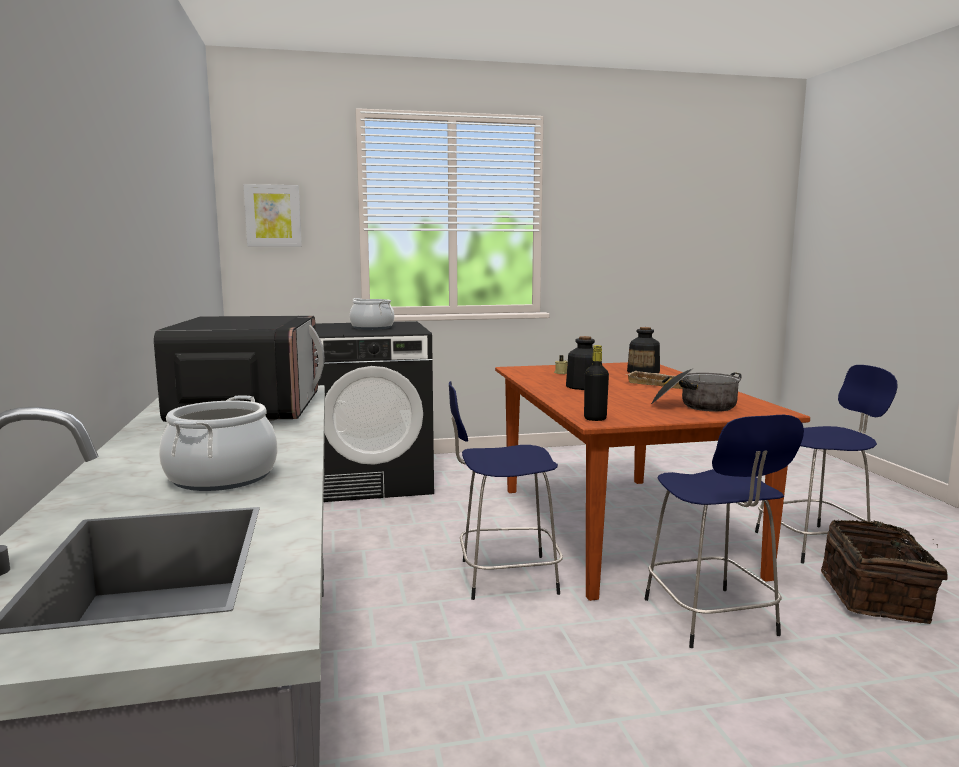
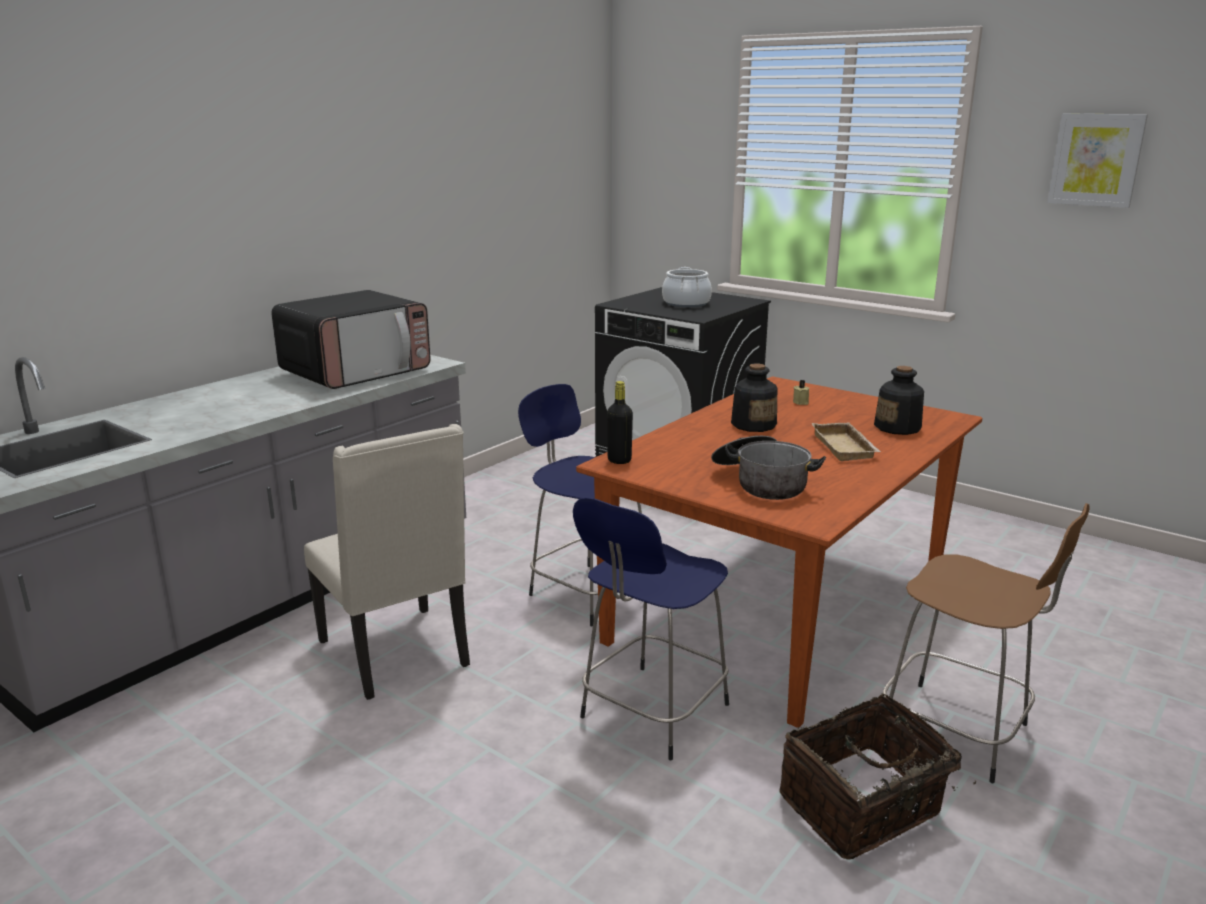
camera: 50 degrees right, 10 degrees up
(222, 477) = (196, 416): cooking pot -> none
(273, 216) = (656, 163): picture -> picture (1096, 160)
(484, 699) = (397, 654): none -> beige chair
(814, 543) = (959, 733): blue stool -> brown stool

